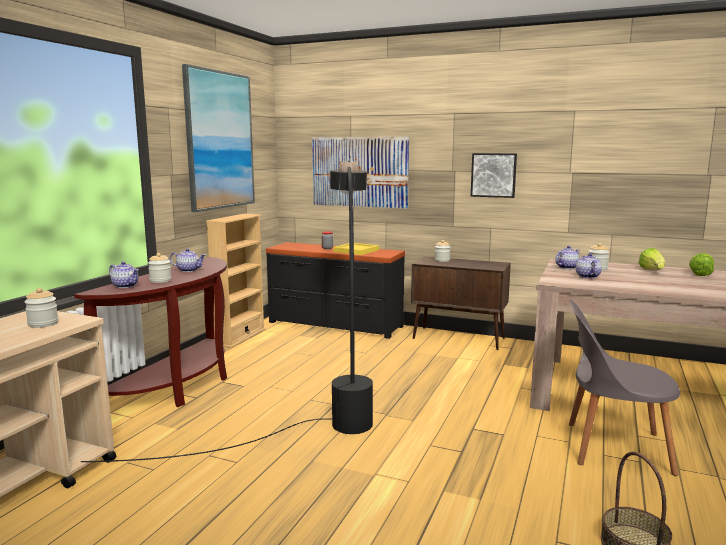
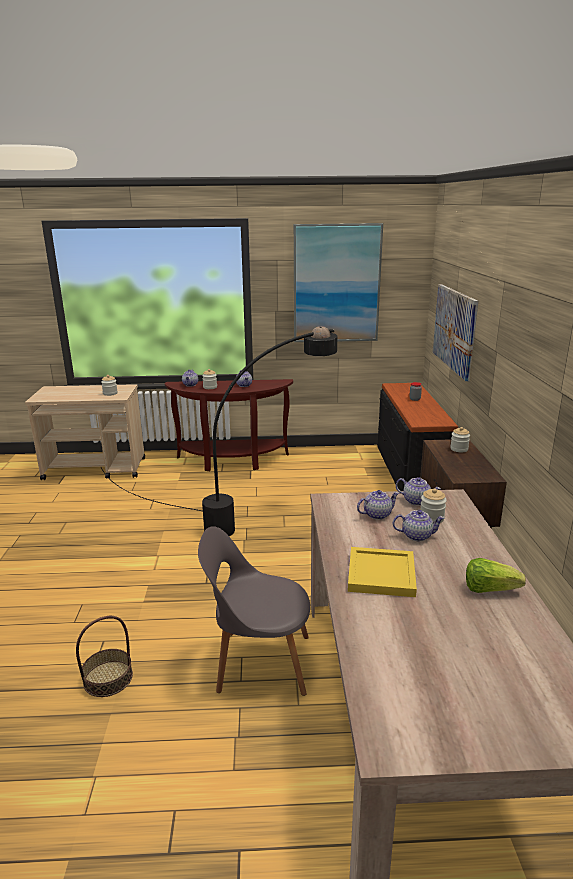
camera: 65 degrees right, 10 degrees up
(240, 337) = (334, 449): beige bookcase -> none
(356, 251) = (421, 410): yellow tray -> yellow tray (380, 575)
(493, 175) = (512, 368): picture -> none
(612, 447) = (259, 662): grey chair -> grey chair turned 75 degrees counterclockwise
(625, 274) = (417, 535): none -> teapot
(652, 271) = (465, 553): lettuce -> none

